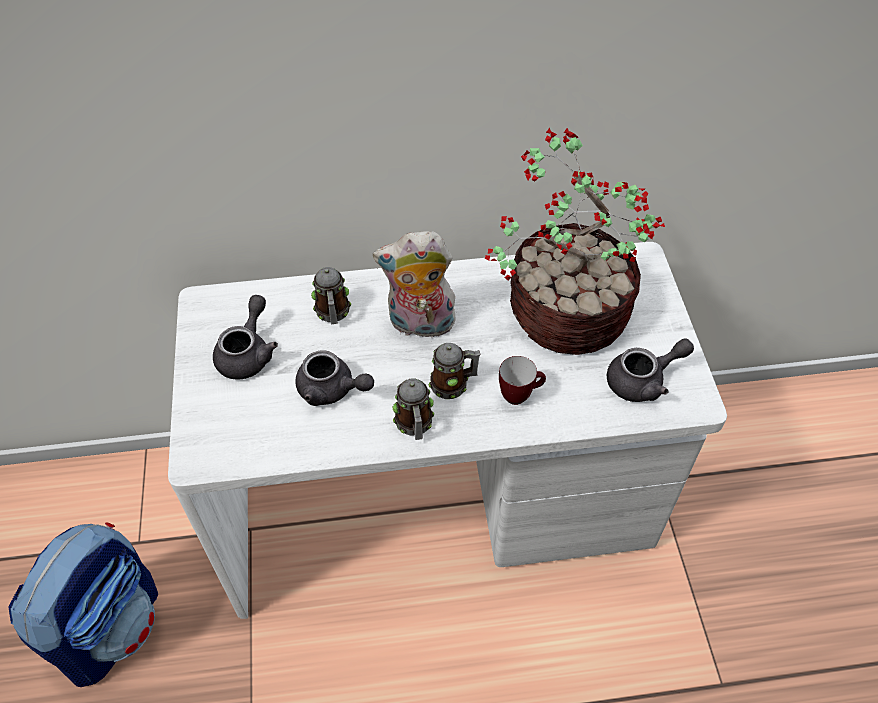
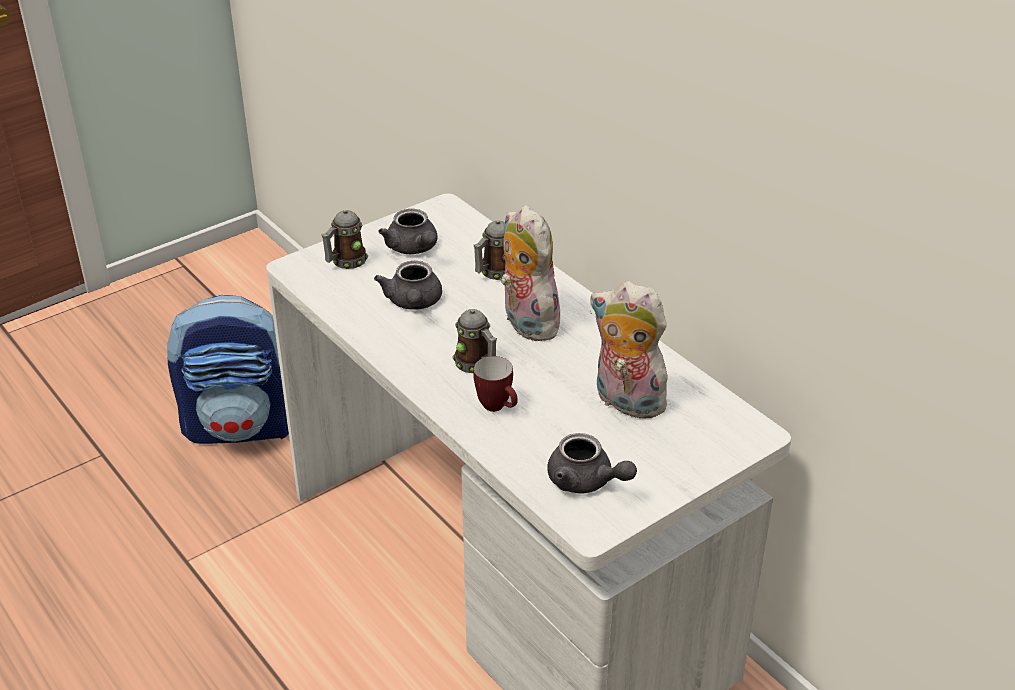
camera: 60 degrees right, 15 degrees down
(248, 353) = (414, 248): grey teapot -> grey teapot turned 75 degrees clockwise
(414, 425) = (414, 359): mug -> mug (345, 262)
(563, 312) = (625, 402): potted plant -> plush toy

